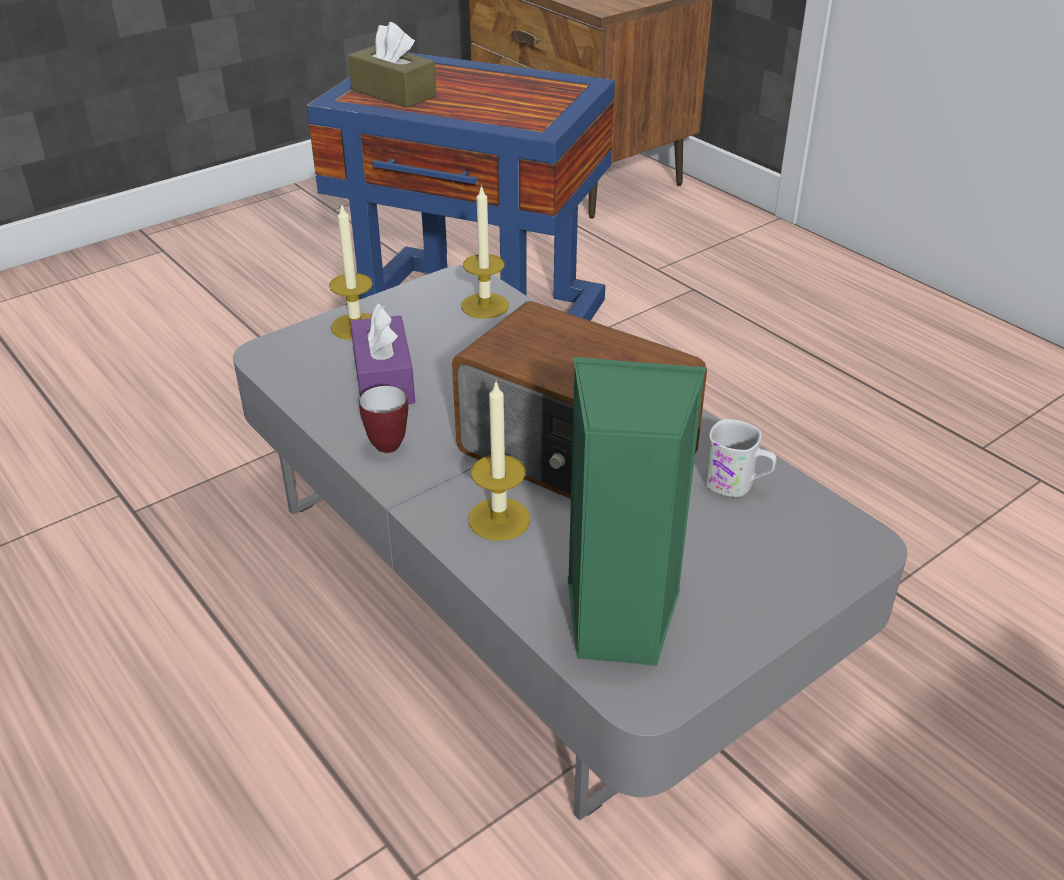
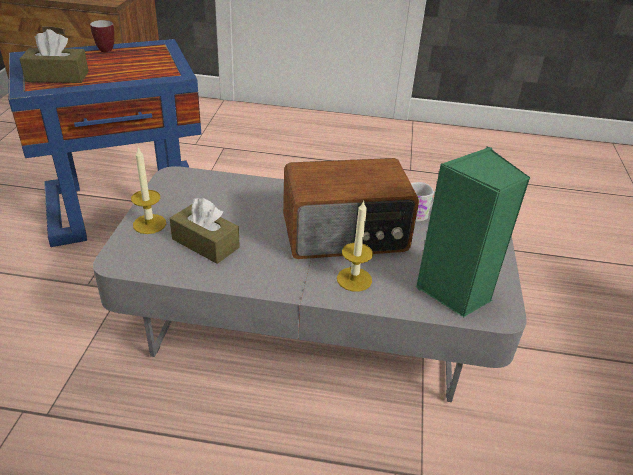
camera: 45 degrees left, 0 degrees up
(383, 379) = (205, 243): purple tissue box -> brown tissue box
(390, 442) = (255, 272): mug -> mug (105, 49)
(485, 306) = (205, 184): candle -> none

